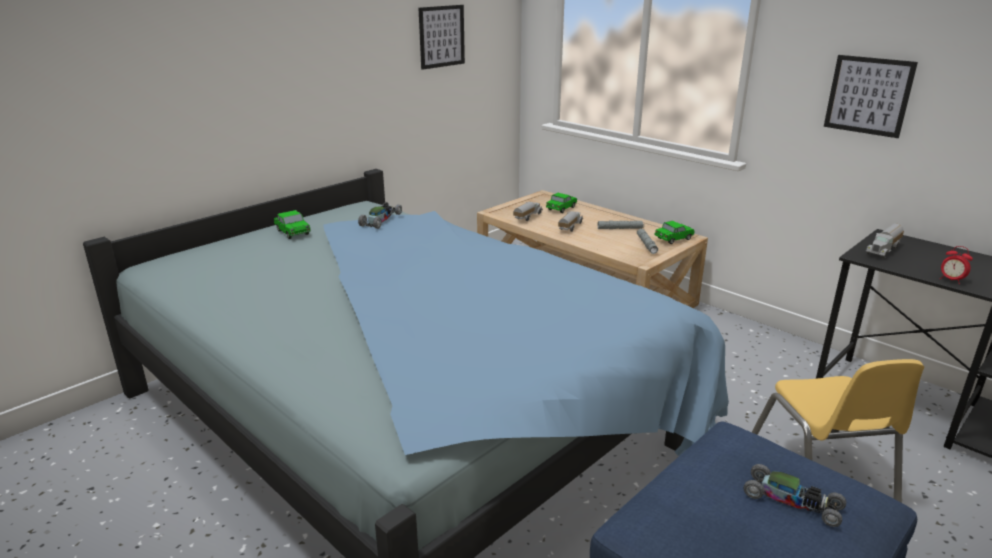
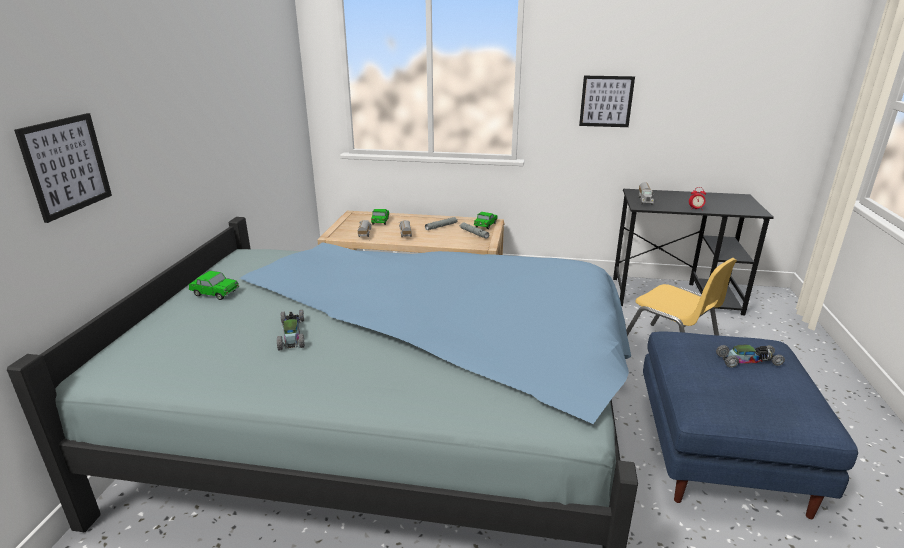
camera: 35 degrees left, 0 degrees up
(381, 220) = (292, 260): toy car -> toy car (292, 334)
(441, 36) = (259, 84): picture -> picture (66, 165)

